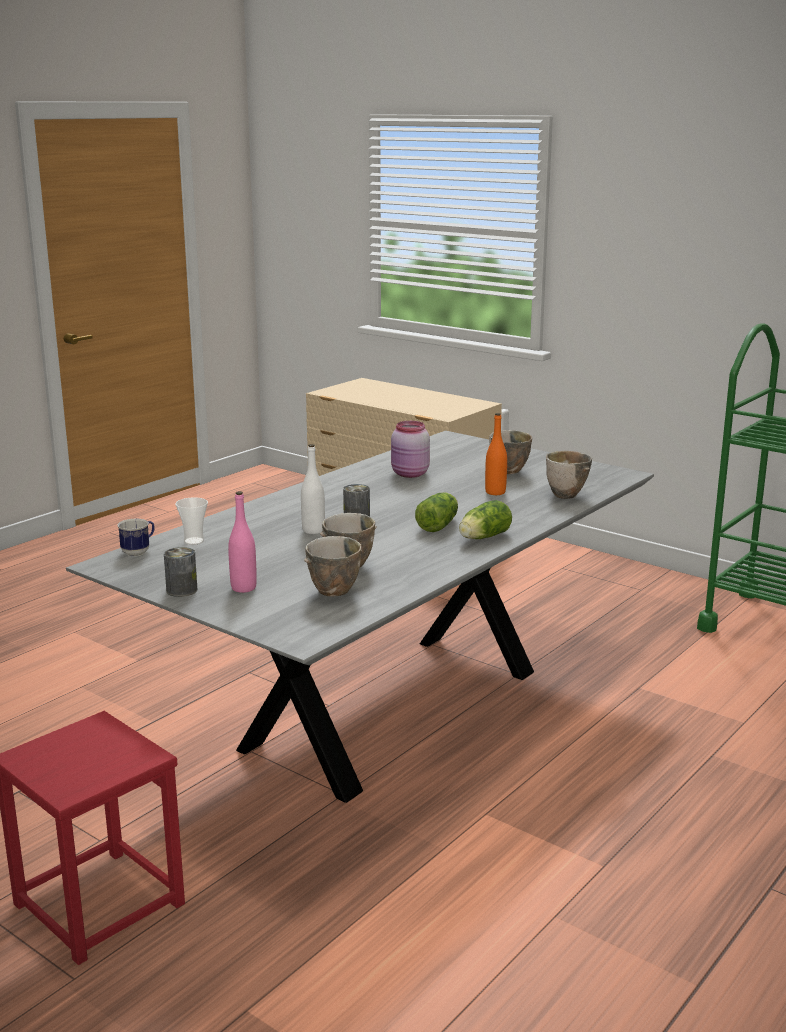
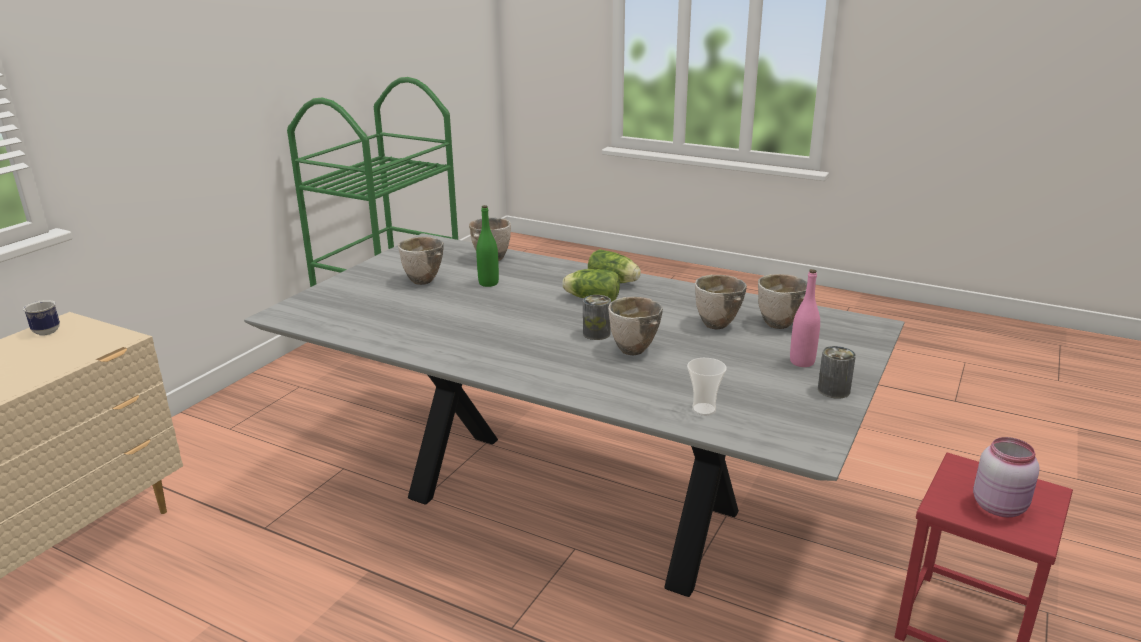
camera: 100 degrees left, 5 degrees up
(139, 551) = (757, 437): mug -> mug (44, 331)
(313, 530) = (634, 350): white bottle -> bowl
(410, 474) = (433, 323): pink jar -> pink jar (1000, 506)
(495, 492) = (488, 283): orange bottle -> green bottle

